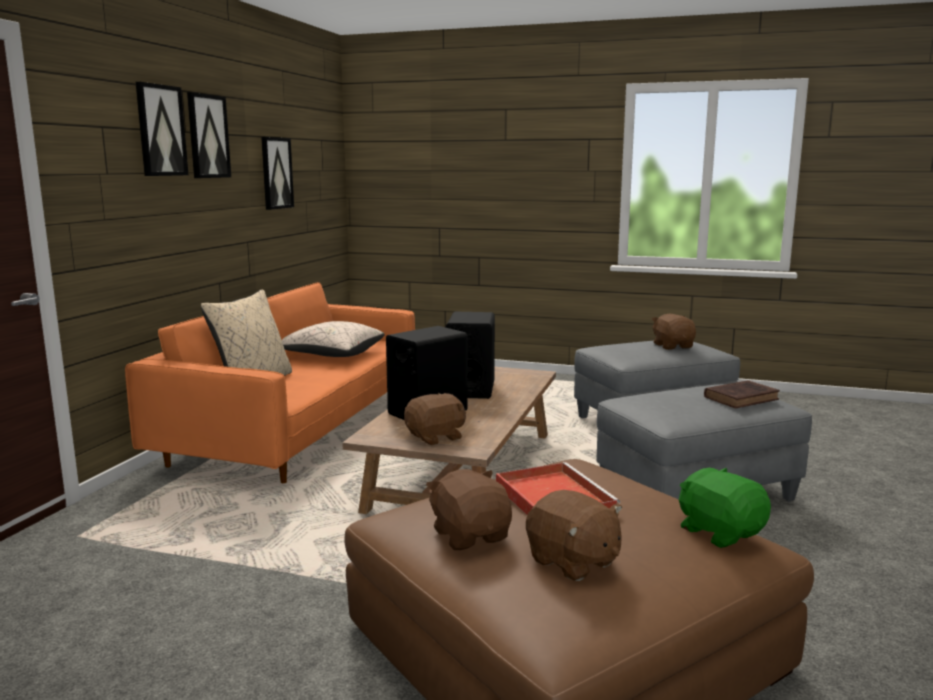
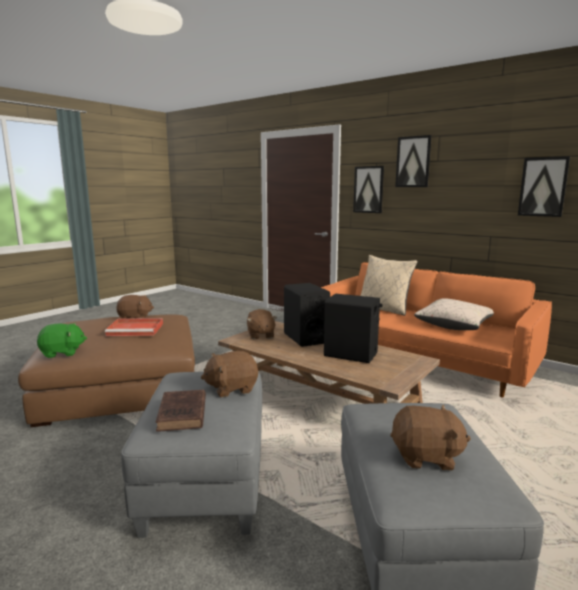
camera: 110 degrees right, 0 degrees up
(208, 136) = (456, 162): picture -> picture (368, 189)
(572, 562) = (92, 326): brown plush toy -> brown plush toy (231, 388)

